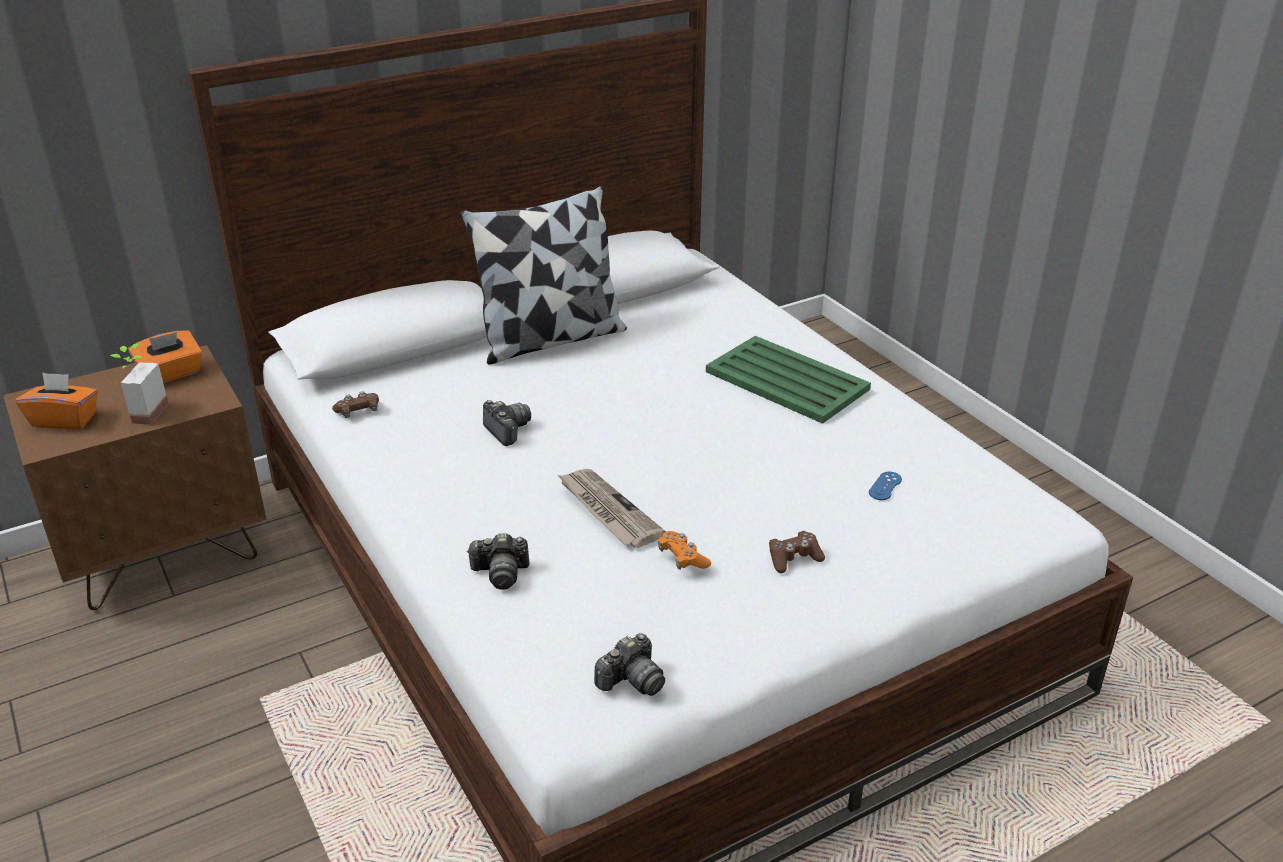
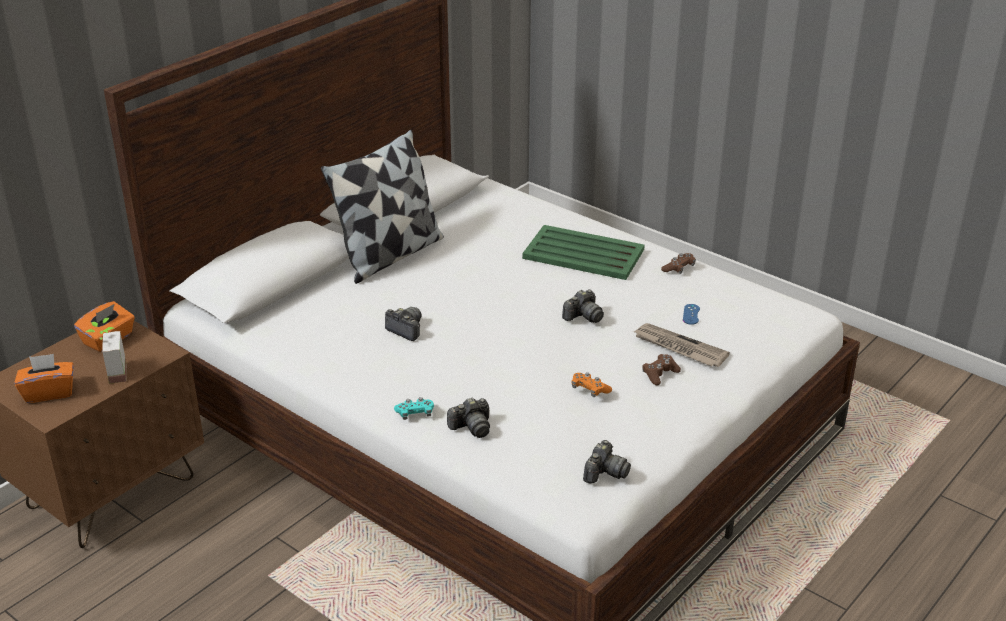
camera: 20 degrees left, 0 degrees up
(358, 411) = (281, 338): brown game controller -> brown game controller (678, 268)
(445, 538) = (415, 414): none -> turquoise game controller
(607, 510) = (519, 370): newspaper -> newspaper (679, 348)
(737, 459) = (583, 316): none -> camera

